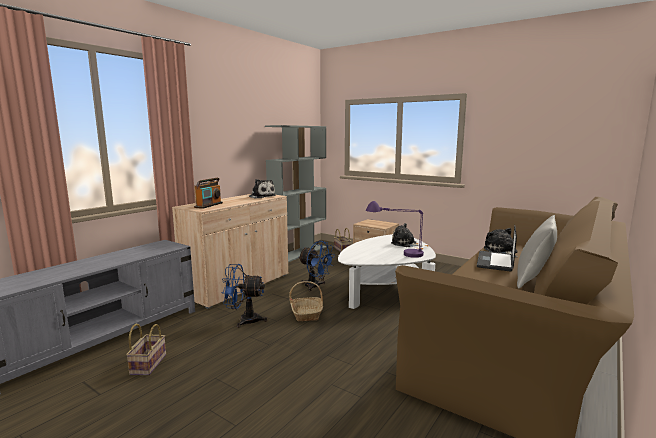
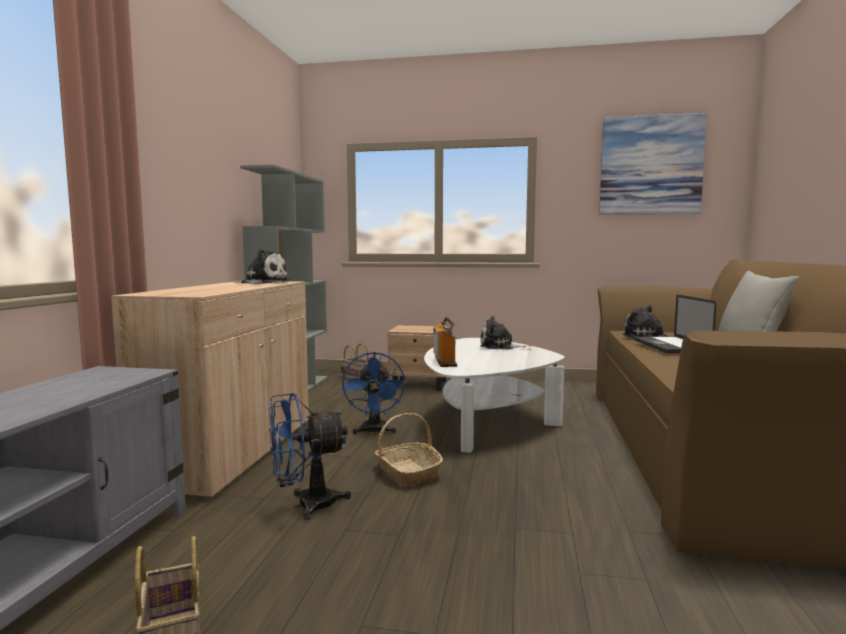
camera: 25 degrees left, 5 degrees down
(209, 205) = (191, 291): radio -> radio (445, 361)
(315, 286) = (374, 432): blue fan -> blue fan turned 75 degrees clockwise
(395, 253) = (507, 357): purple table lamp -> none
(554, 114) = (651, 165): none -> picture

